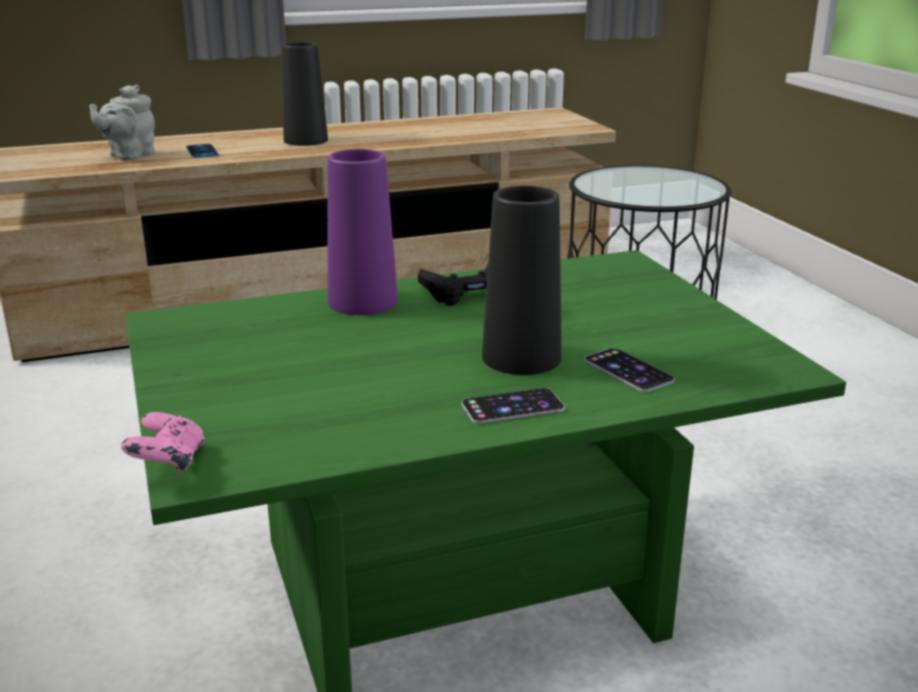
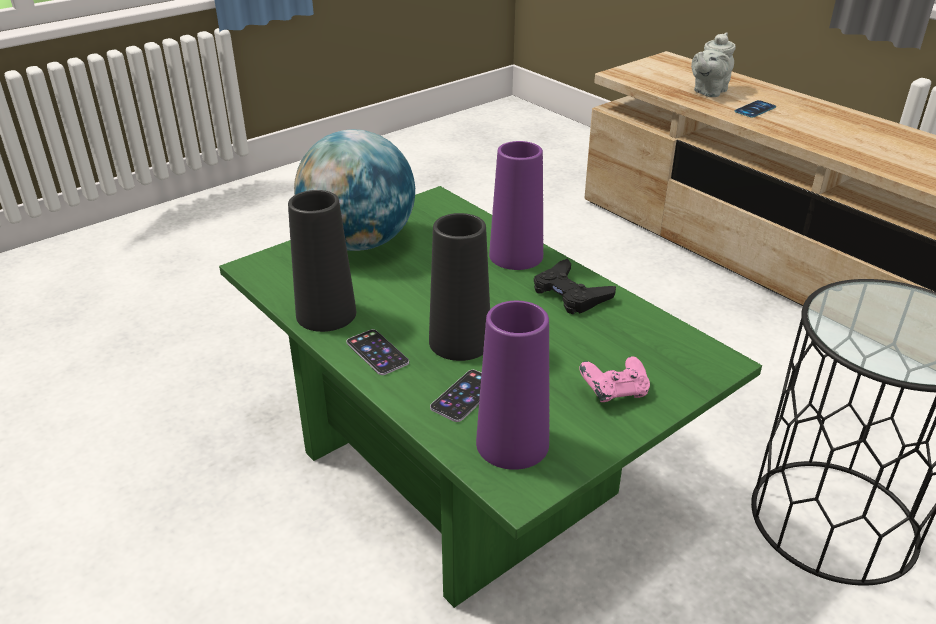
camera: 70 degrees right, 10 degrees up
(129, 156) = (708, 92): grey teapot -> grey teapot turned 60 degrees counterclockwise
(168, 464) = (261, 256): pink game controller -> pink game controller (614, 393)
(220, 384) = (359, 242): none -> globe
(305, 140) = (847, 135): black vase -> black vase (326, 314)
(718, 361) = (512, 443): none -> purple vase

